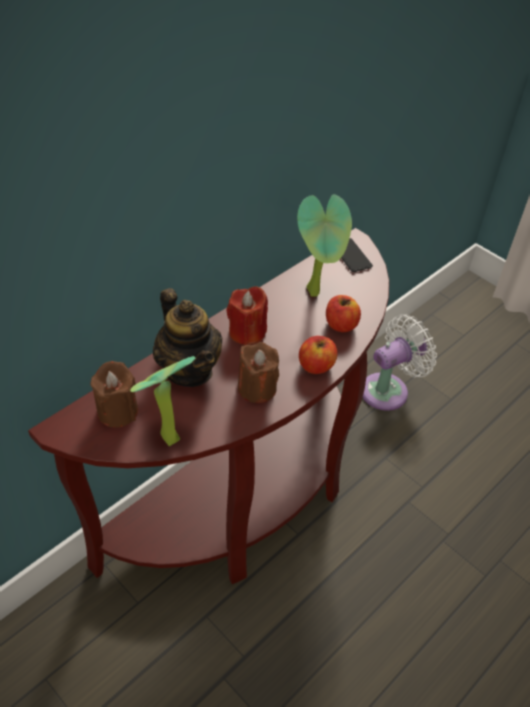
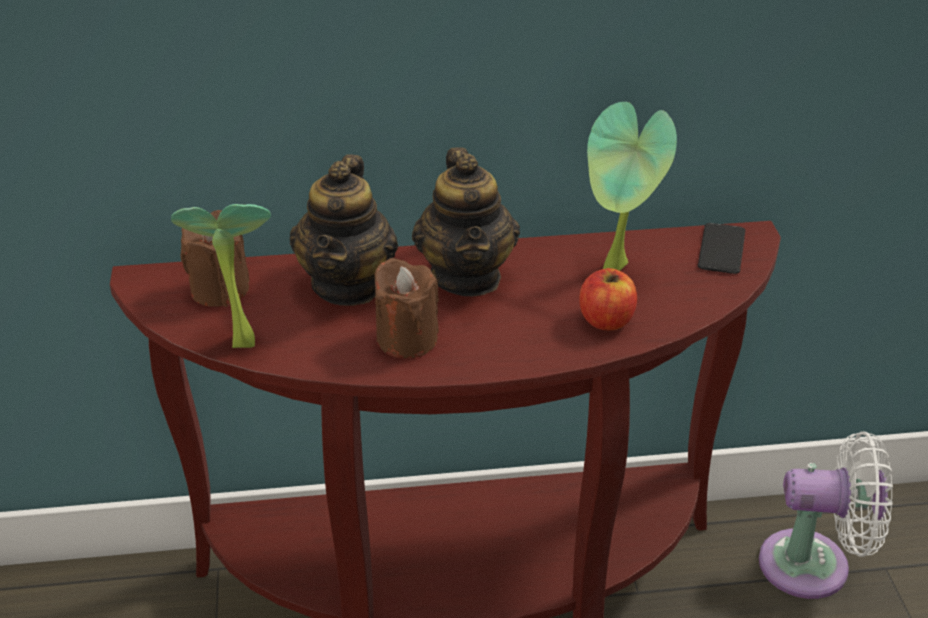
camera: 40 degrees right, 10 degrees down
(247, 332) = (467, 276): red candle -> teapot
(316, 366) = (514, 350): apple -> none

